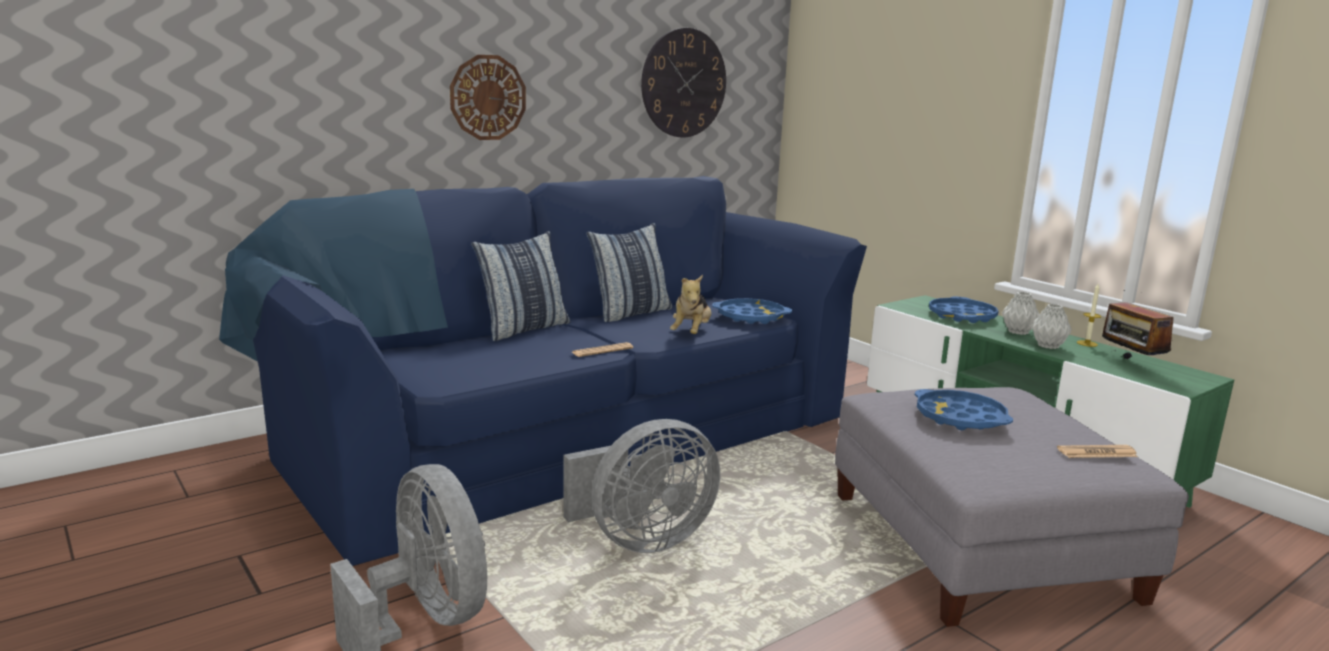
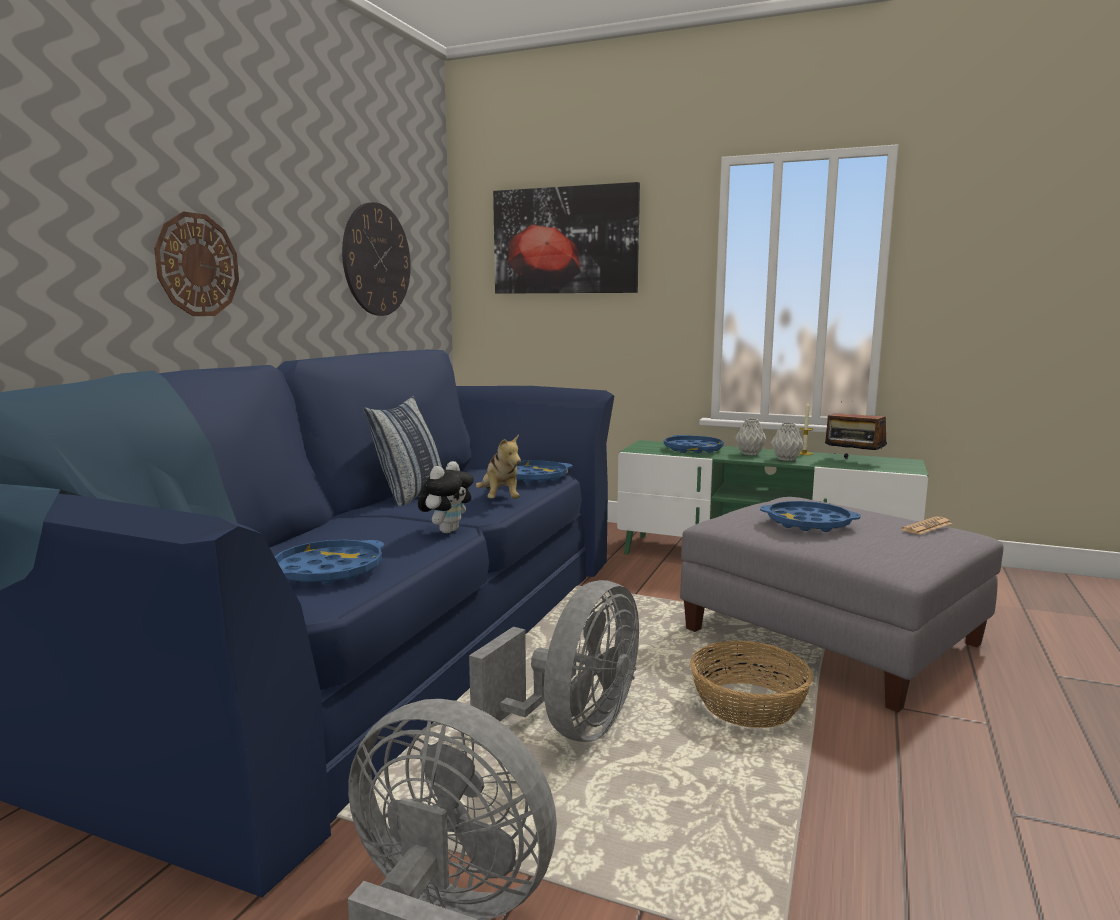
camera: 30 degrees left, 5 degrees down
(478, 363) = (328, 571): none -> blue tray
(524, 329) = (319, 528): pillow -> none
(602, 351) = (447, 531): newspaper -> plush toy
(808, 573) = (749, 705): none -> basket
(888, 66) = (565, 240): none -> picture

